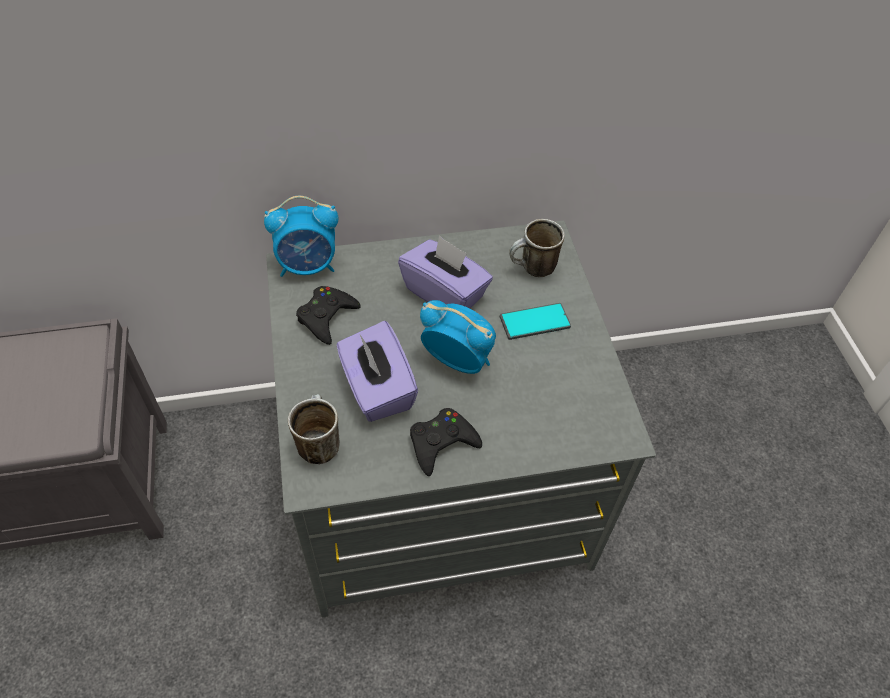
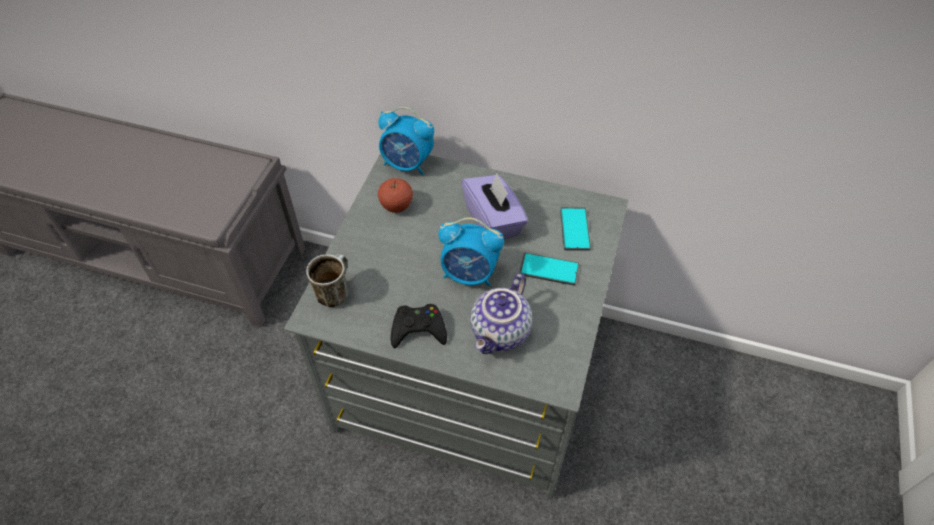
camera: 30 degrees right, 0 degrees up
(326, 317) = (396, 206): black game controller -> apple
(377, 389) = (398, 271): purple tissue box -> none
(457, 360) = (469, 274): alarm clock -> alarm clock turned 135 degrees clockwise
(531, 409) = (501, 333): none -> teapot
(532, 270) = (574, 229): mug -> phone

